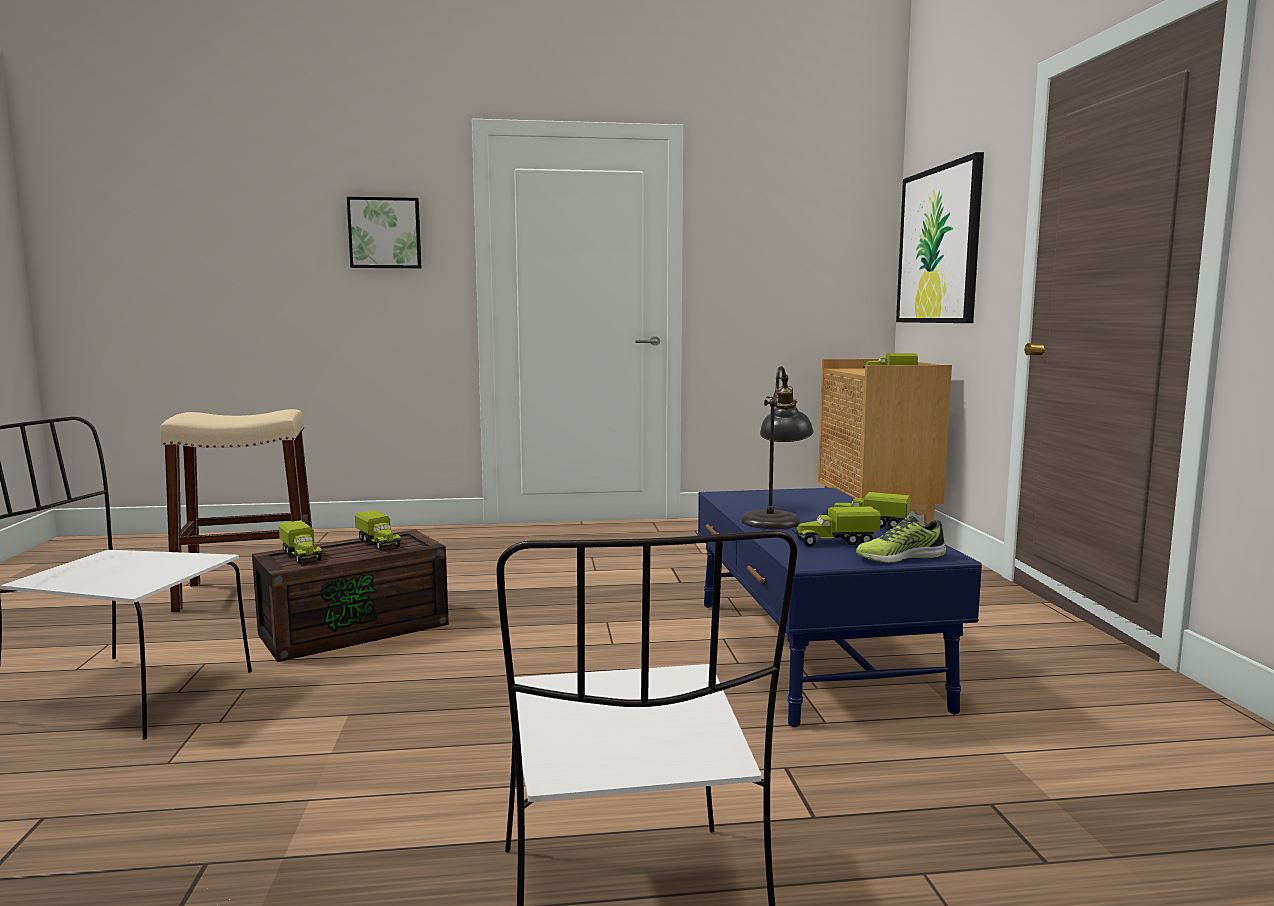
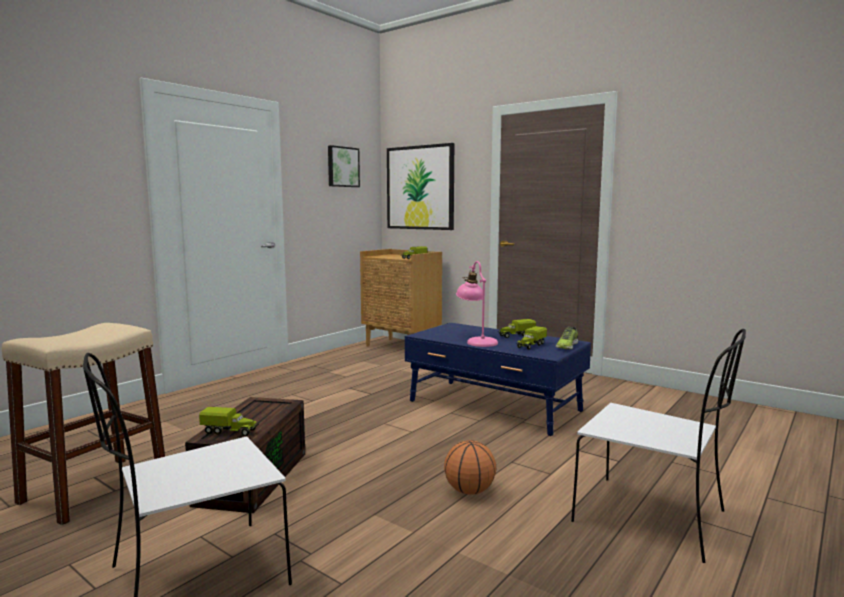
camera: 45 degrees left, 0 degrees up
(379, 543) = (256, 410): toy truck -> none
(385, 233) = (72, 164): picture -> picture (342, 167)
(493, 742) = (469, 491): none -> basketball
(775, 516) = (475, 340): grey table lamp -> pink table lamp

